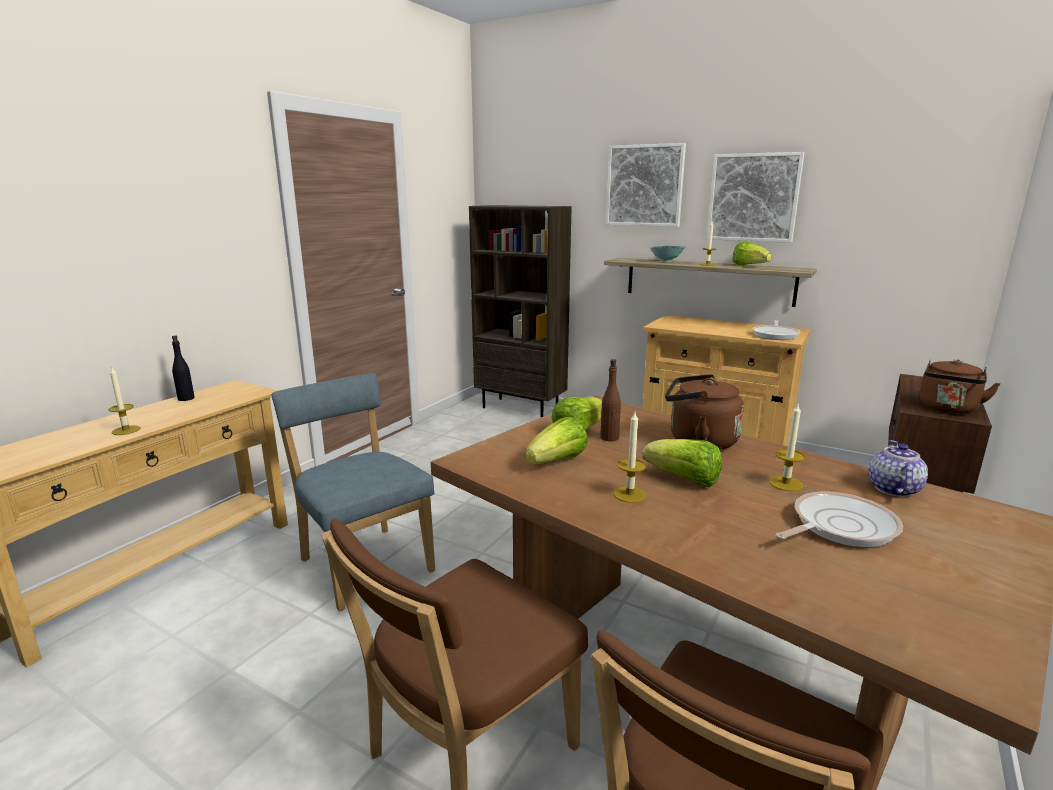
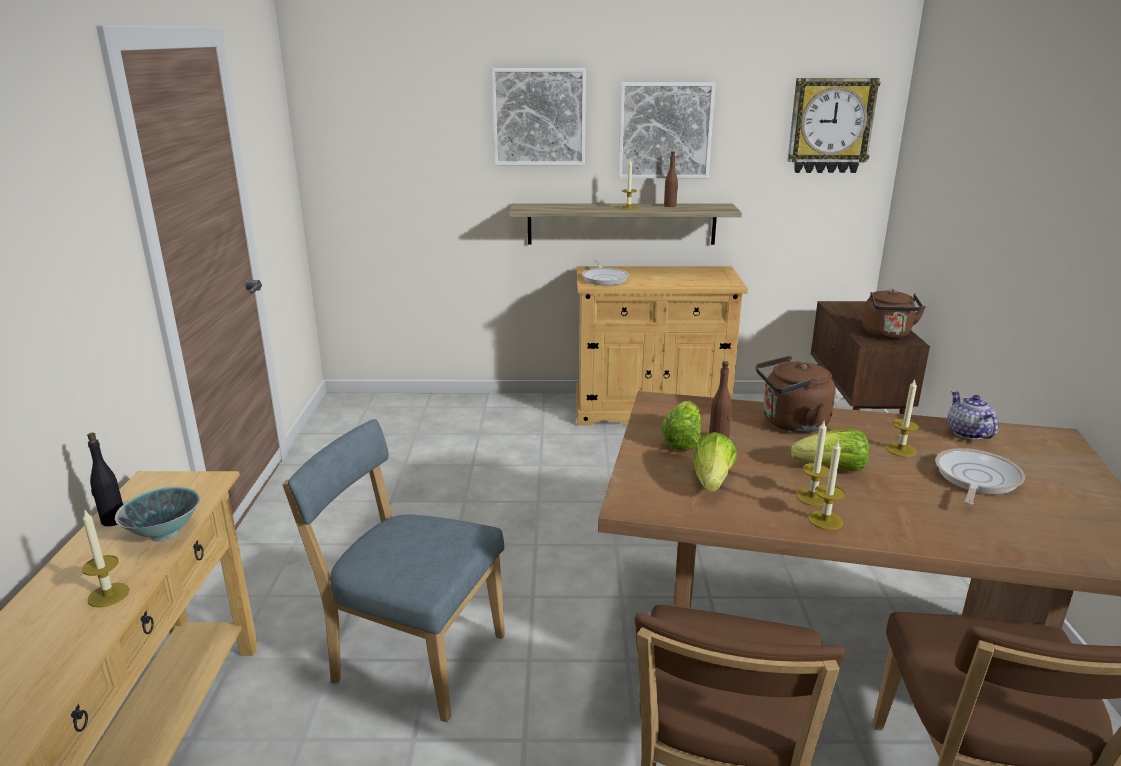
camera: 30 degrees left, 5 degrees up
(521, 408) = (402, 404): brown bookcase -> none
(614, 513) = (825, 520): none -> candle
(666, 261) = (579, 207): bowl -> bowl (165, 533)
(749, 266) = (670, 206): lettuce -> brown bottle
(775, 335) = (713, 279): frying pan -> frying pan (605, 279)
(931, 193) = (830, 126): none -> wall clock

